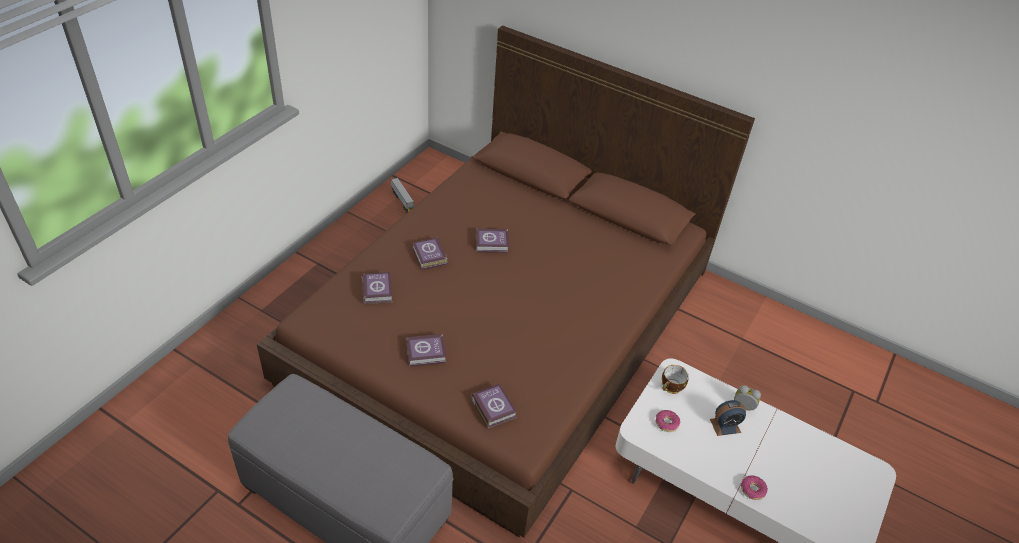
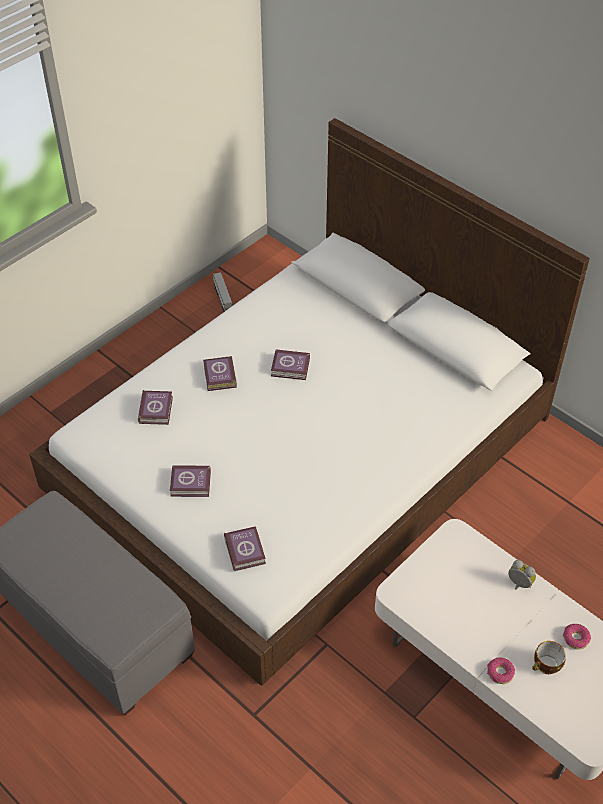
camera: 15 degrees right, 5 degrees up
(505, 323) = (303, 454): brown bed -> white bed
(666, 423) = (429, 590): donut -> donut (575, 638)
(671, 388) = (447, 552): cup -> cup (546, 666)
(725, 426) = (493, 600): alarm clock -> none

